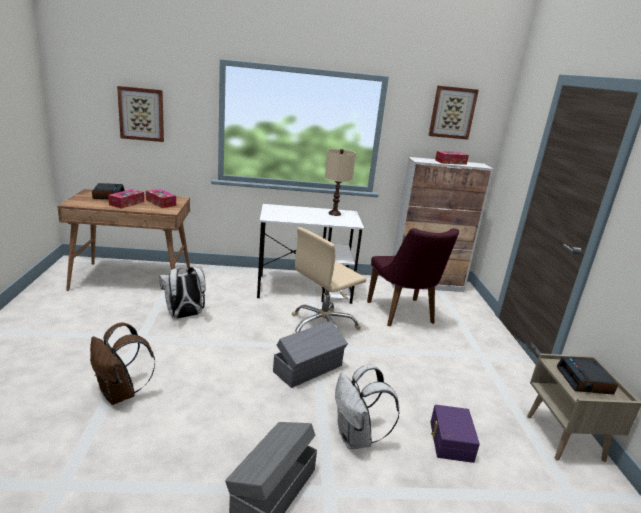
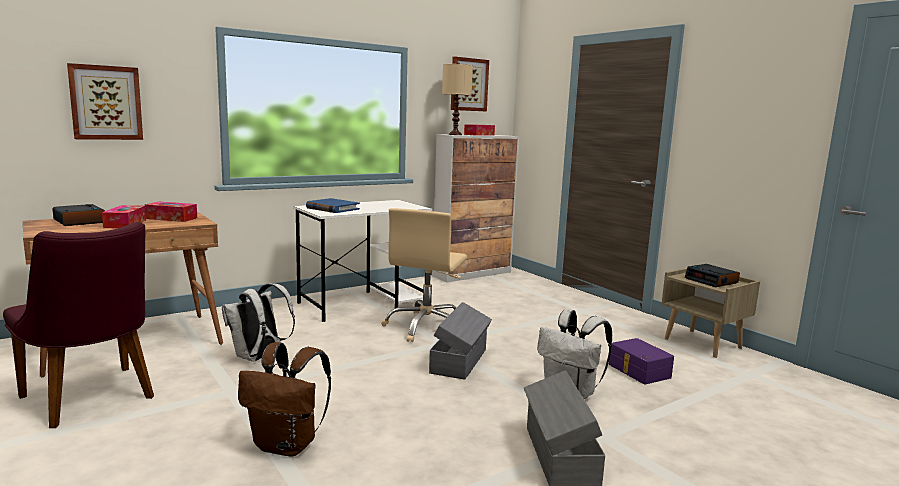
camera: 30 degrees left, 10 degrees down
(284, 212) = (332, 208): none -> blue book
(334, 213) = (384, 203): beige table lamp -> beige table lamp (455, 134)
(403, 315) = (485, 300): purple chair -> purple chair (93, 400)

